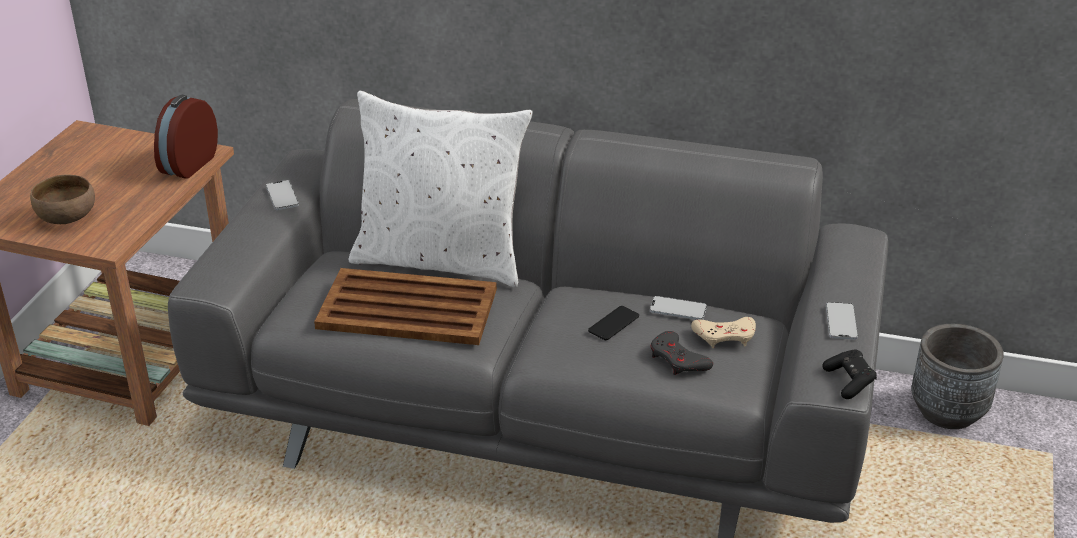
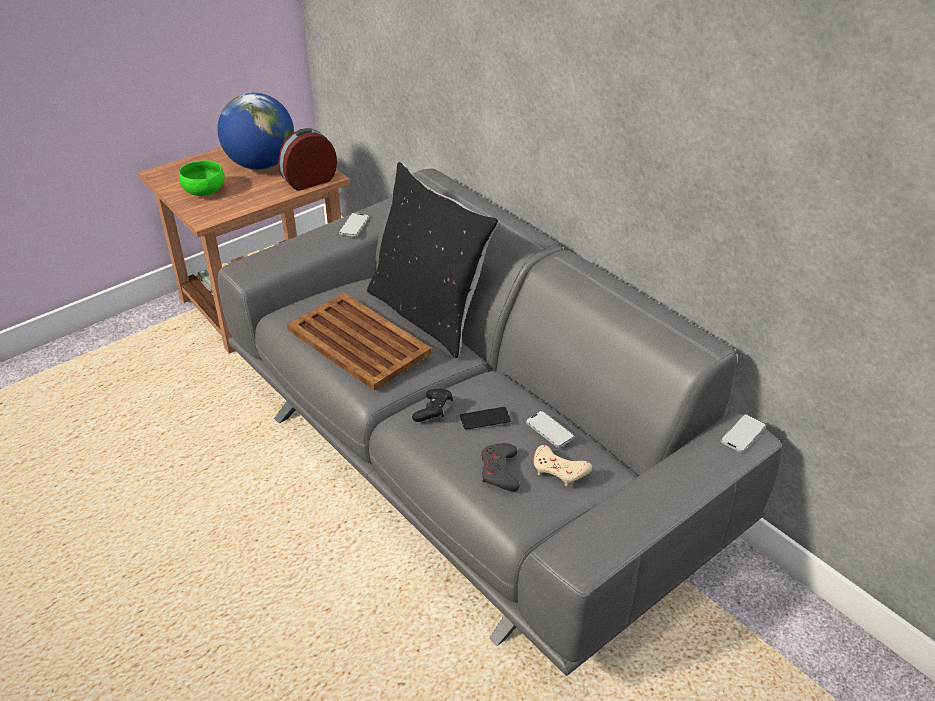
camera: 35 degrees right, 5 degrees up
(68, 217) = (205, 191): brown bowl -> green bowl
(103, 166) = (261, 165): none -> globe
(441, 259) = (429, 314): white pillow -> black pillow
(841, 322) = (645, 504): phone -> phone (743, 434)
(849, 382) = (593, 561): black game controller -> black game controller (433, 411)
(948, 411) = (799, 630): grey planter -> none

